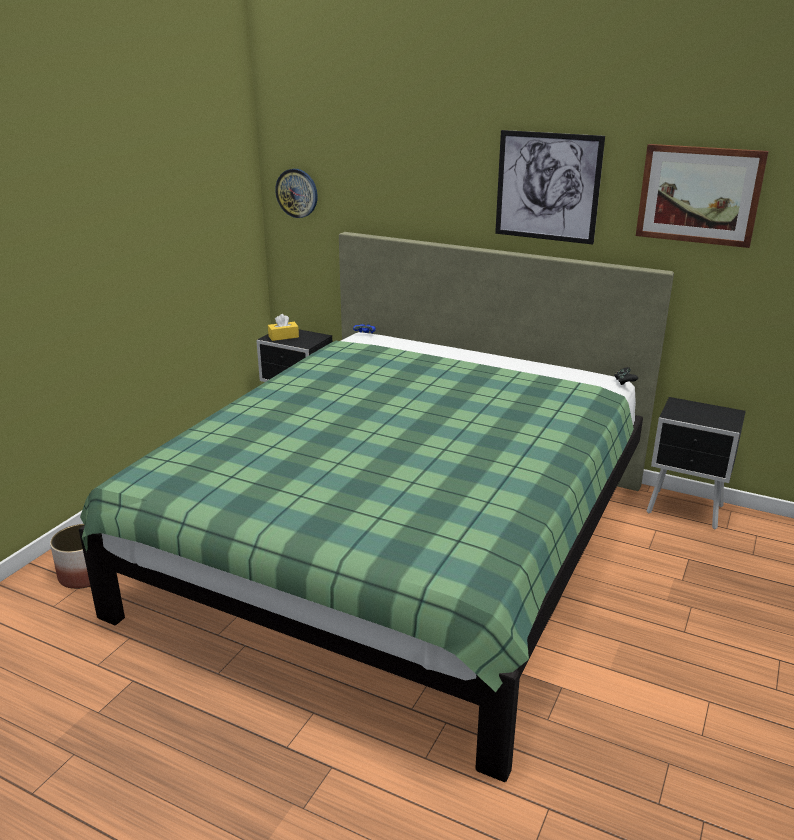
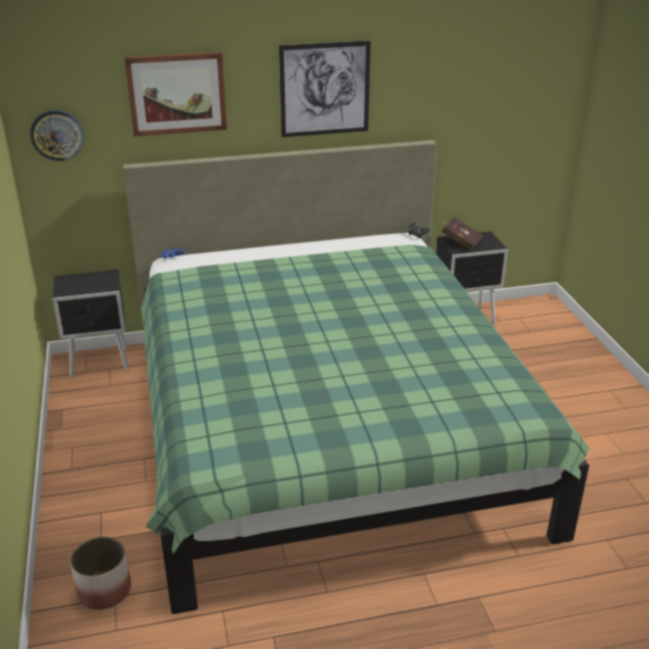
camera: 40 degrees left, 5 degrees up
(283, 336) = (75, 286): yellow tissue box -> none
(687, 409) = (459, 242): none -> red book
(699, 195) = (445, 77): picture -> picture (177, 93)

